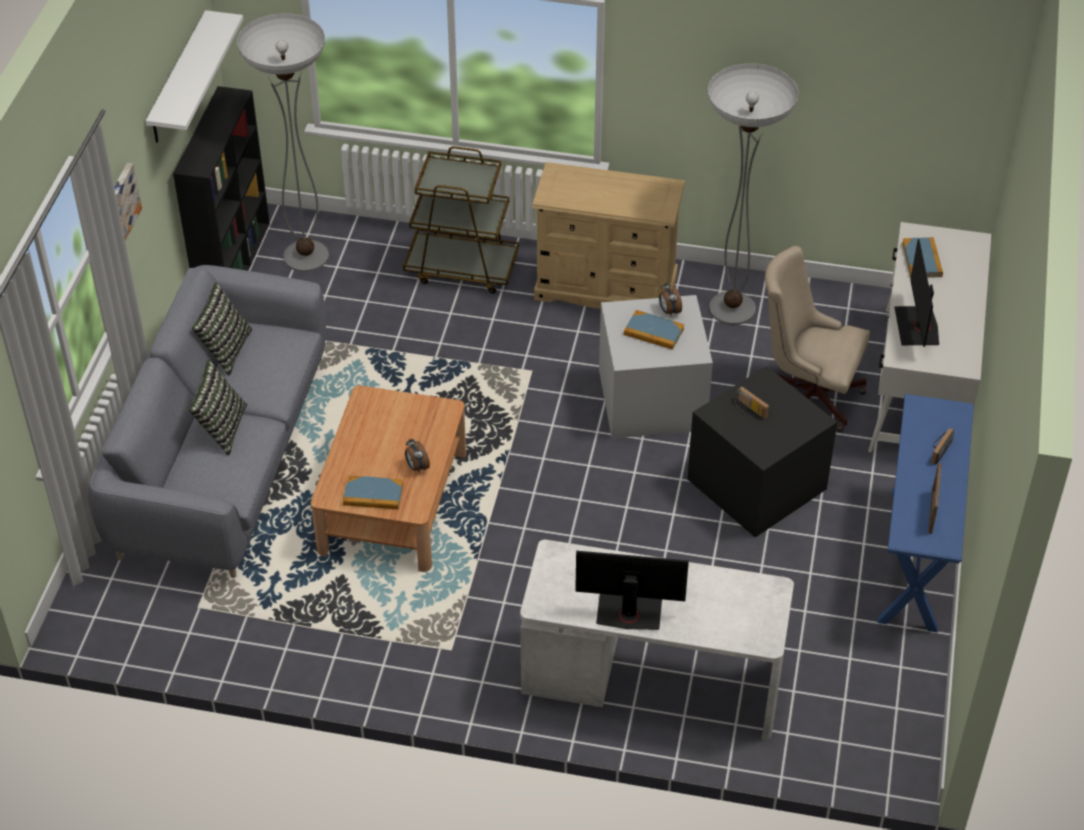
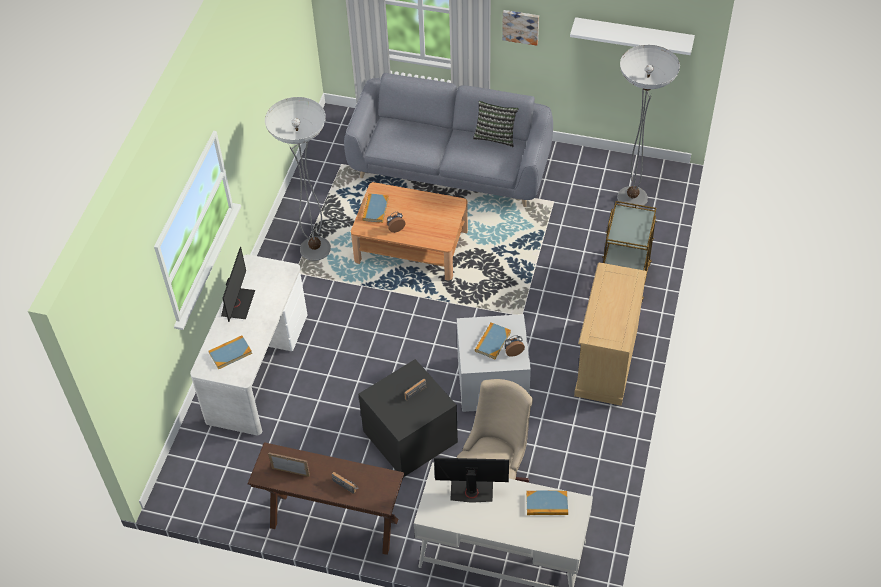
camera: 95 degrees right, 5 degrees up
(221, 428) = (429, 138): pillow -> none
(233, 263) = (624, 163): black bookcase -> none
(730, 609) = (230, 353): none -> book
(732, 308) = (585, 437): floor lamp -> floor lamp (315, 249)
(914, 559) = (334, 523): blue console table -> brown console table

